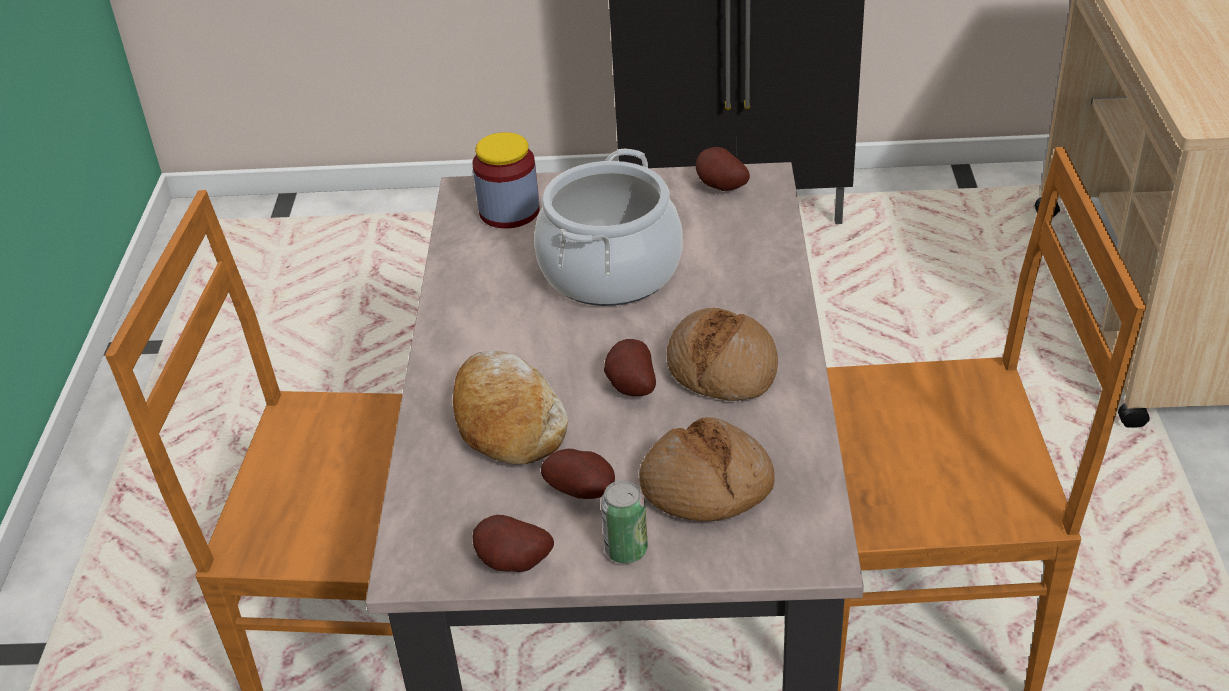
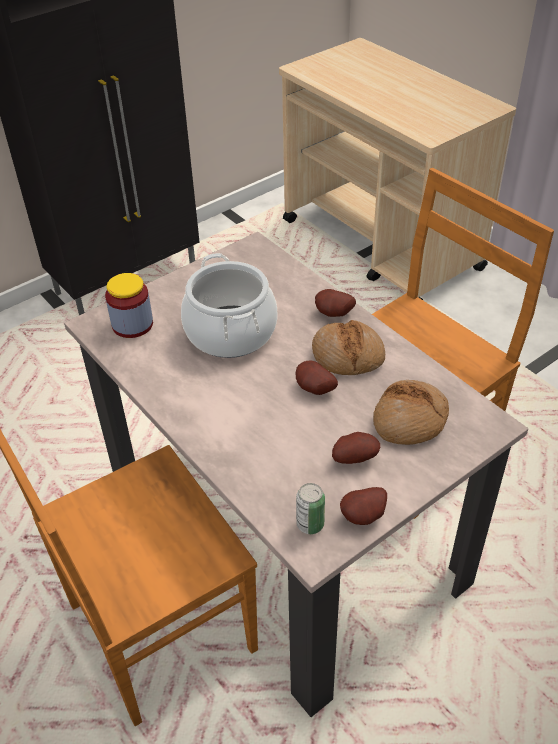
camera: 40 degrees left, 5 degrees up
(507, 421) = (271, 442): bread -> none
(626, 550) = (410, 475): can -> can (310, 524)
(719, 187) = (237, 260): potato -> potato (334, 314)

